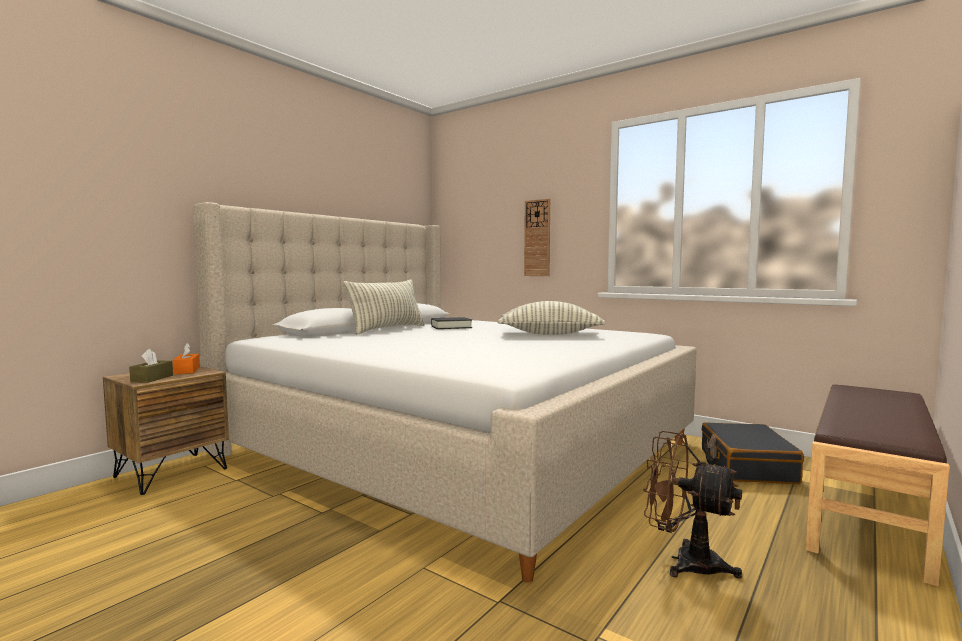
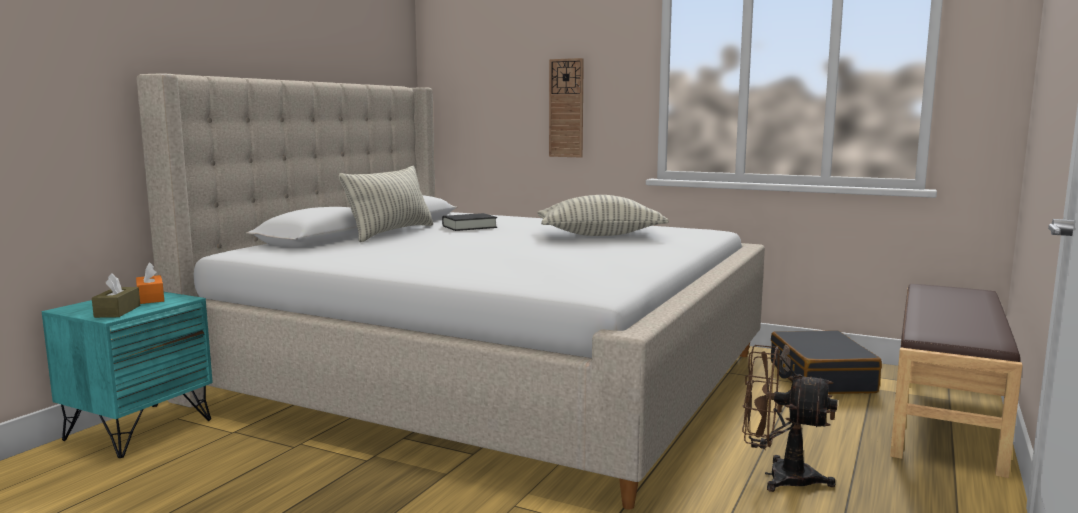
camera: 10 degrees left, 5 degrees up
(171, 473) = (138, 430): brown nightstand -> turquoise nightstand

